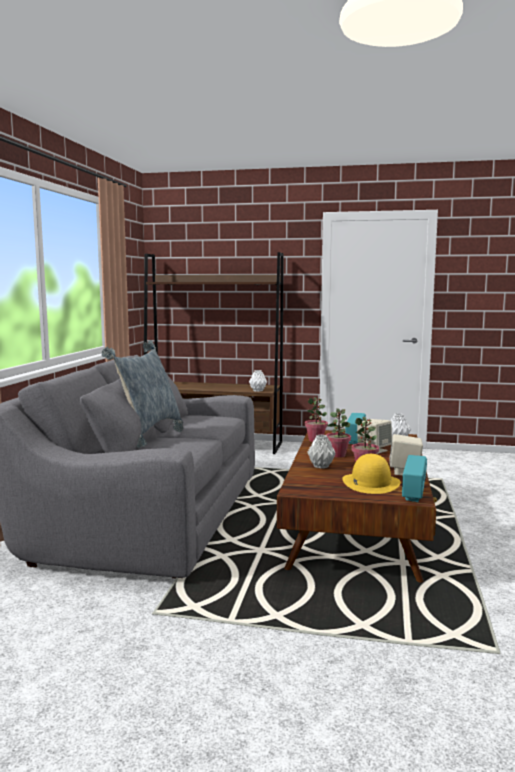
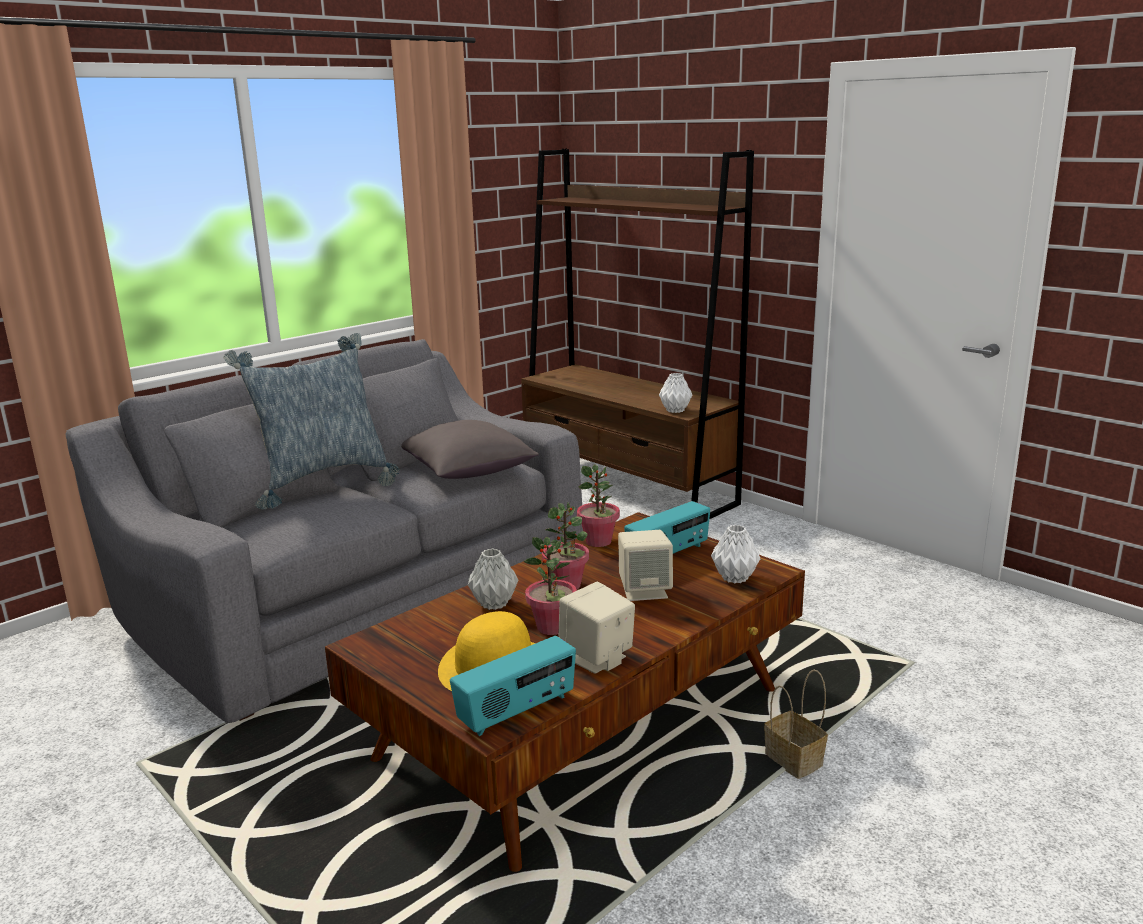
camera: 35 degrees right, 10 degrees up
(212, 421) = (468, 472): none -> grey pillow
(455, 517) = (795, 760): none -> basket

